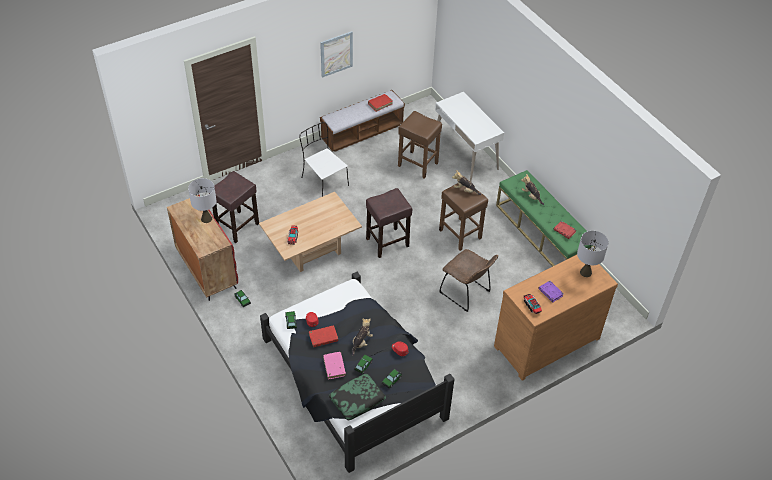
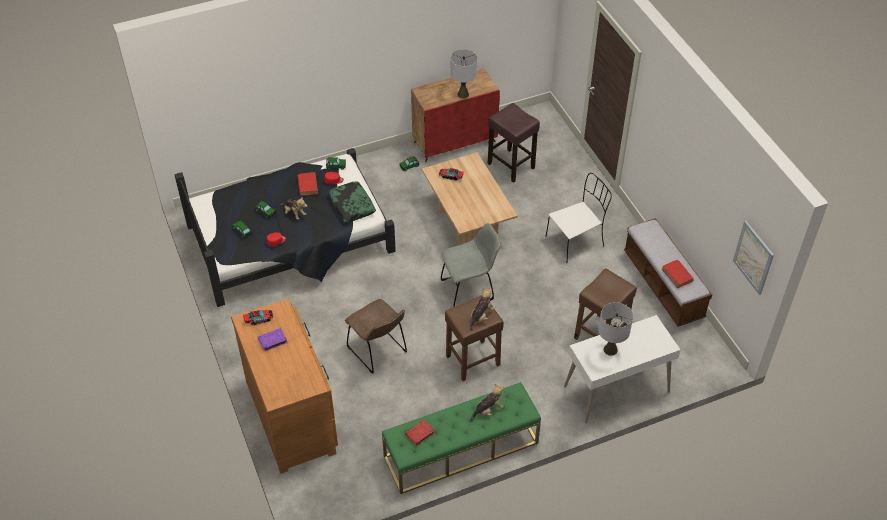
camera: 100 degrees right, 0 degrees up
(334, 367) = (271, 191): pink book -> none
(336, 54) = (685, 172): picture -> picture (753, 257)
(357, 400) = (229, 204): pillow -> pillow (351, 206)
(388, 242) = (470, 289): brown stool -> grey chair
(466, 293) = (378, 351): brown chair -> brown chair turned 90 degrees counterclockwise
(586, 272) = (293, 382): grey table lamp -> grey table lamp (610, 350)

